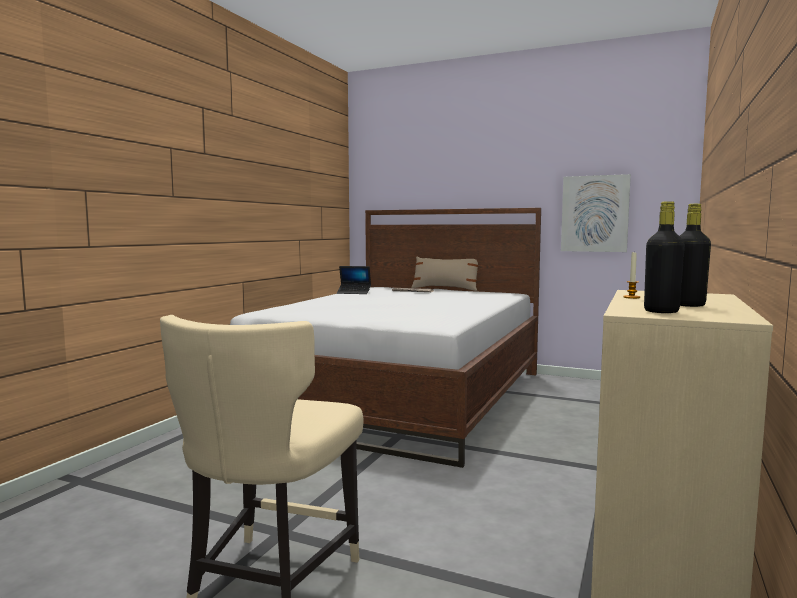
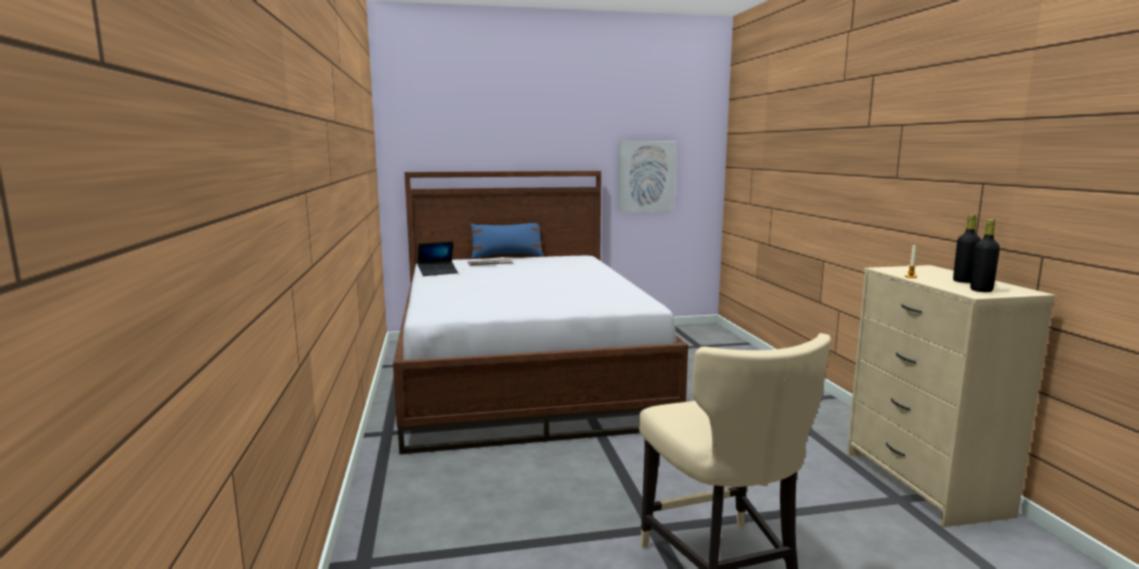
camera: 35 degrees left, 5 degrees up
(445, 289) = (507, 256): beige pillow -> blue pillow

